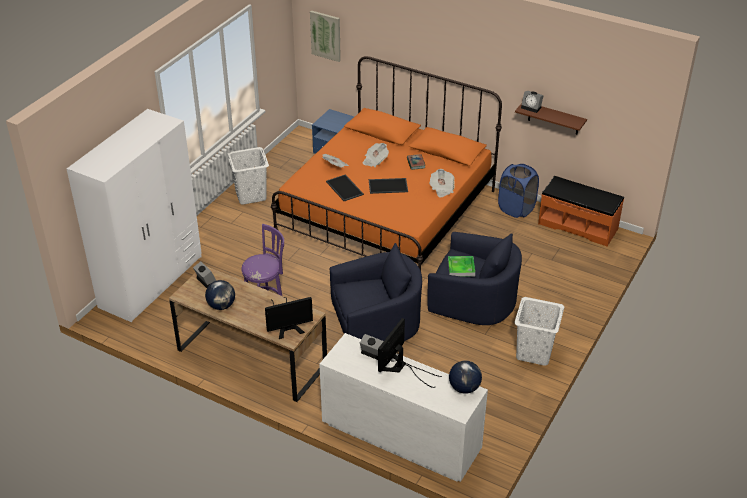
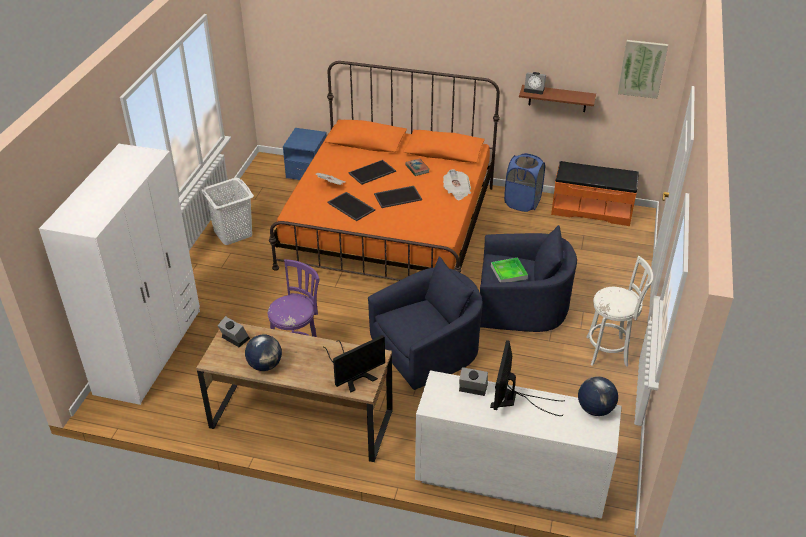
camera: 15 degrees left, 0 degrees up
(326, 35) = (286, 45): picture -> picture (642, 68)
(375, 161) = (372, 173): newspaper -> tray
(534, 353) = (609, 351): white laundry basket -> white stool

